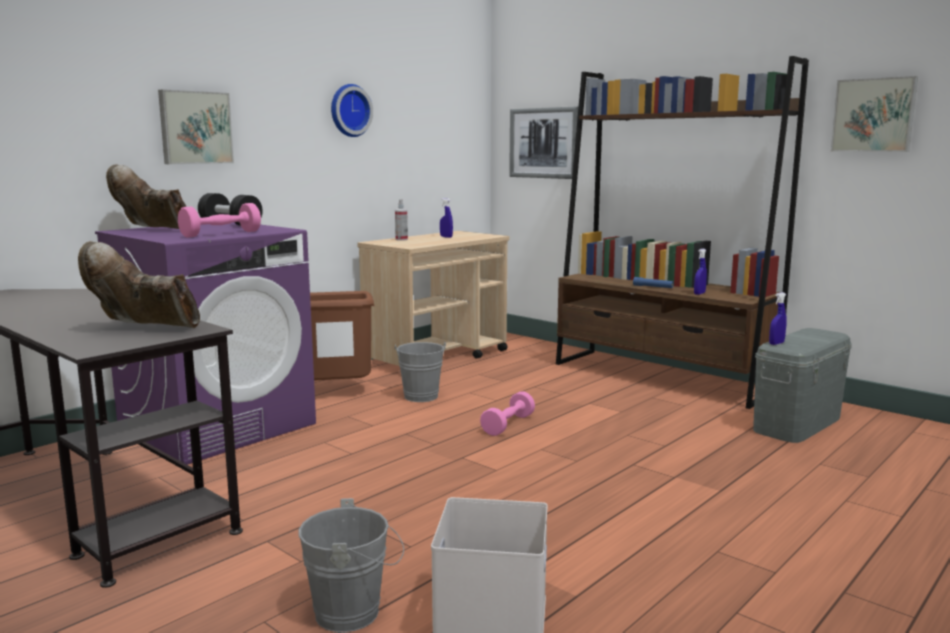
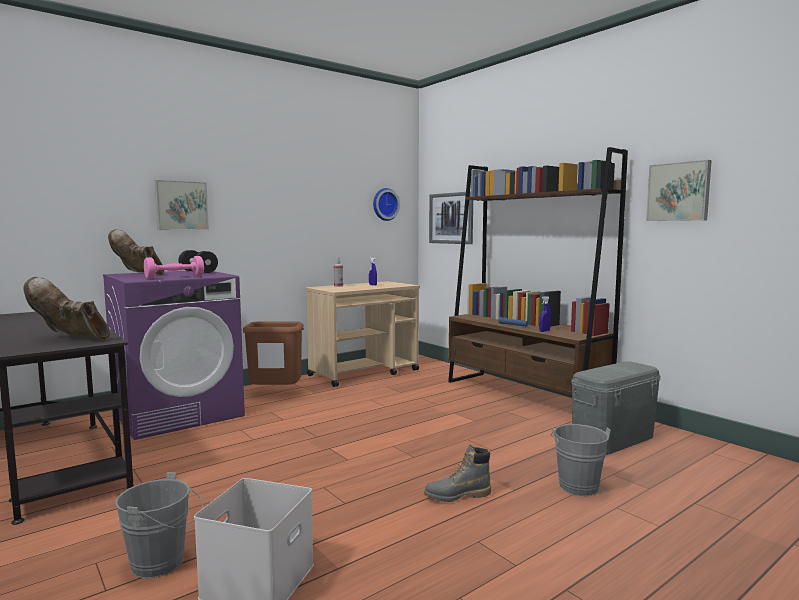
camera: 10 degrees right, 5 degrees down
(349, 110) = (301, 195): wall clock -> wall clock (384, 204)
(420, 395) = (333, 399): grey bucket -> grey bucket (577, 484)
(508, 425) = (380, 426): pink dumbbell -> none
(660, 502) = (457, 496): none -> grey boot
(776, 343) = (589, 372): blue spray bottle -> none

